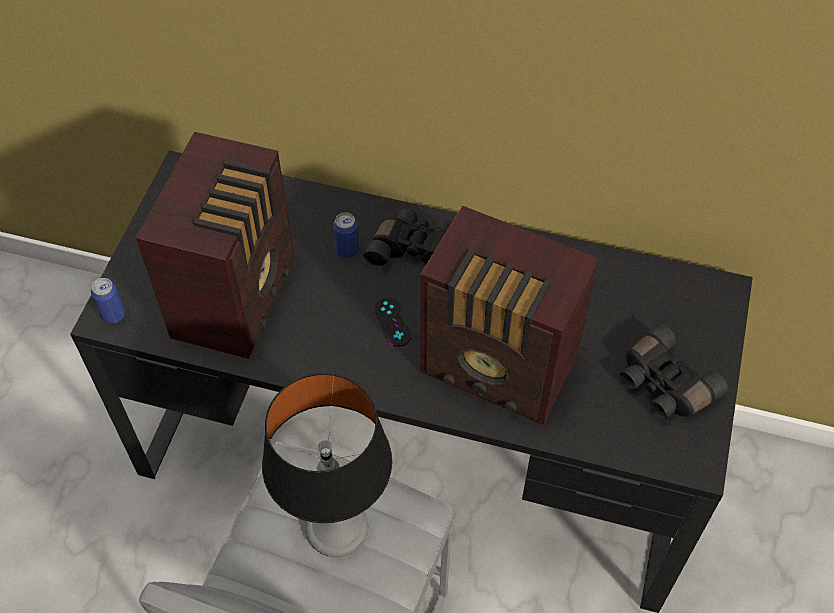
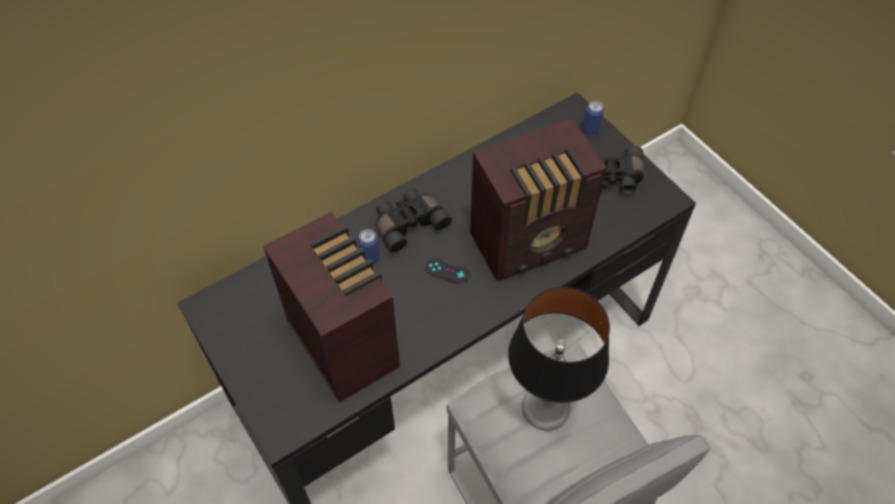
camera: 50 degrees left, 0 degrees up
(113, 315) = (283, 426): can -> can (590, 130)

